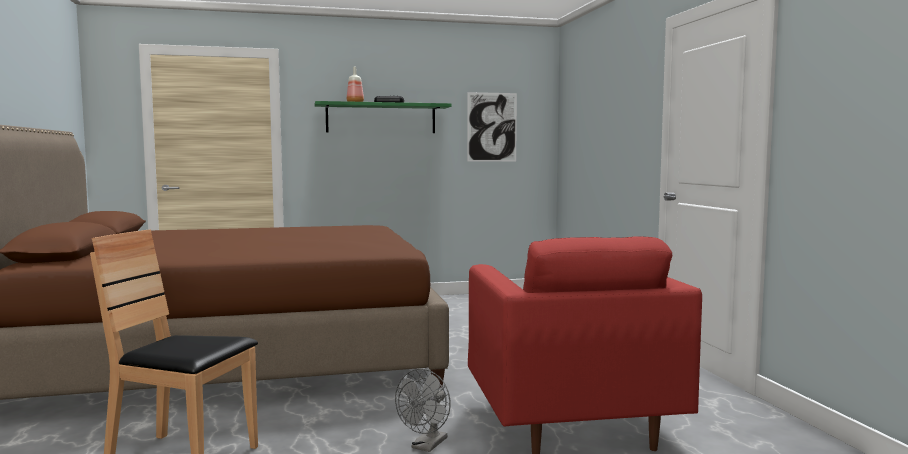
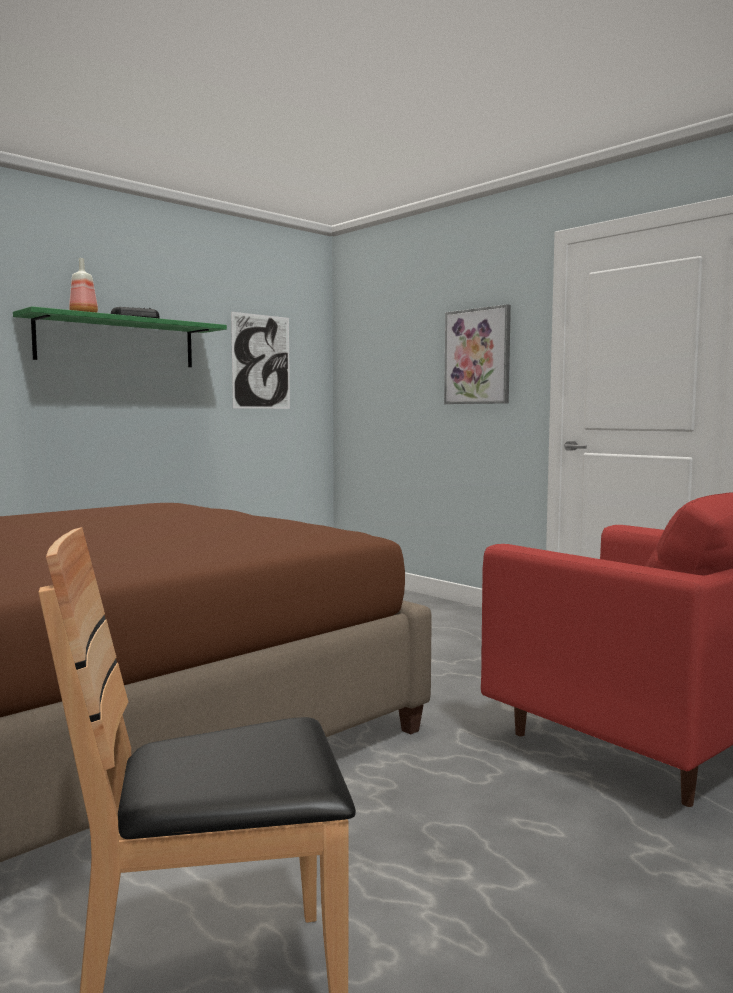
camera: 30 degrees left, 0 degrees up
(426, 446) = (546, 828): grey fan -> none
(625, 121) = (478, 356): none -> picture

